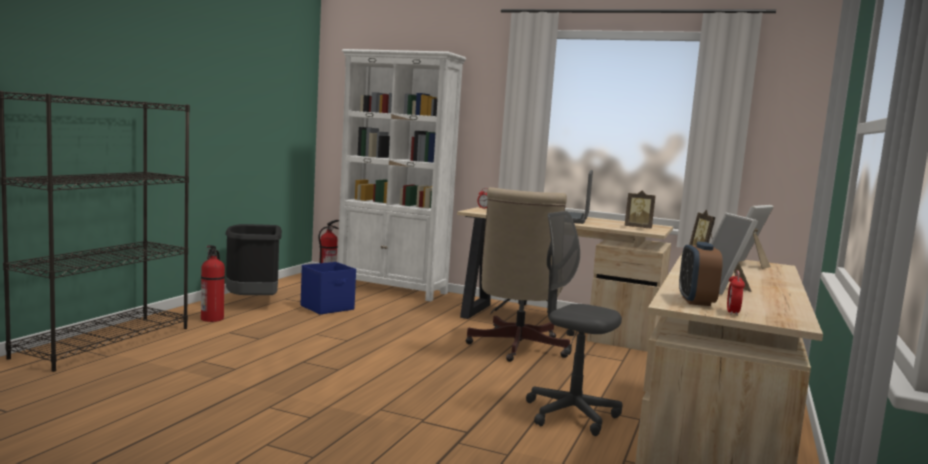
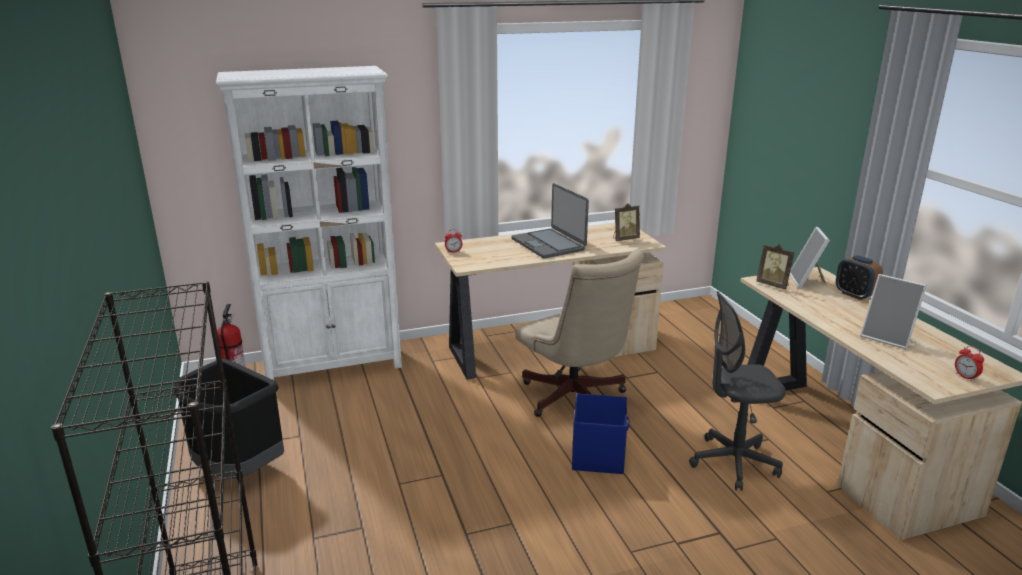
camera: 40 degrees left, 15 degrees up
(212, 319) = (251, 528): fire extinguisher -> none
(328, 307) = (331, 433): blue storage box -> blue storage box (598, 456)
(696, 301) = (925, 371): alarm clock -> alarm clock (855, 295)

